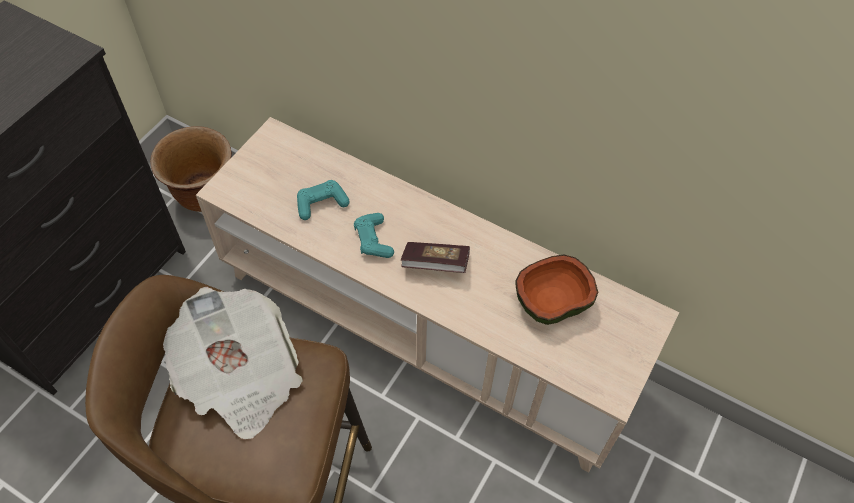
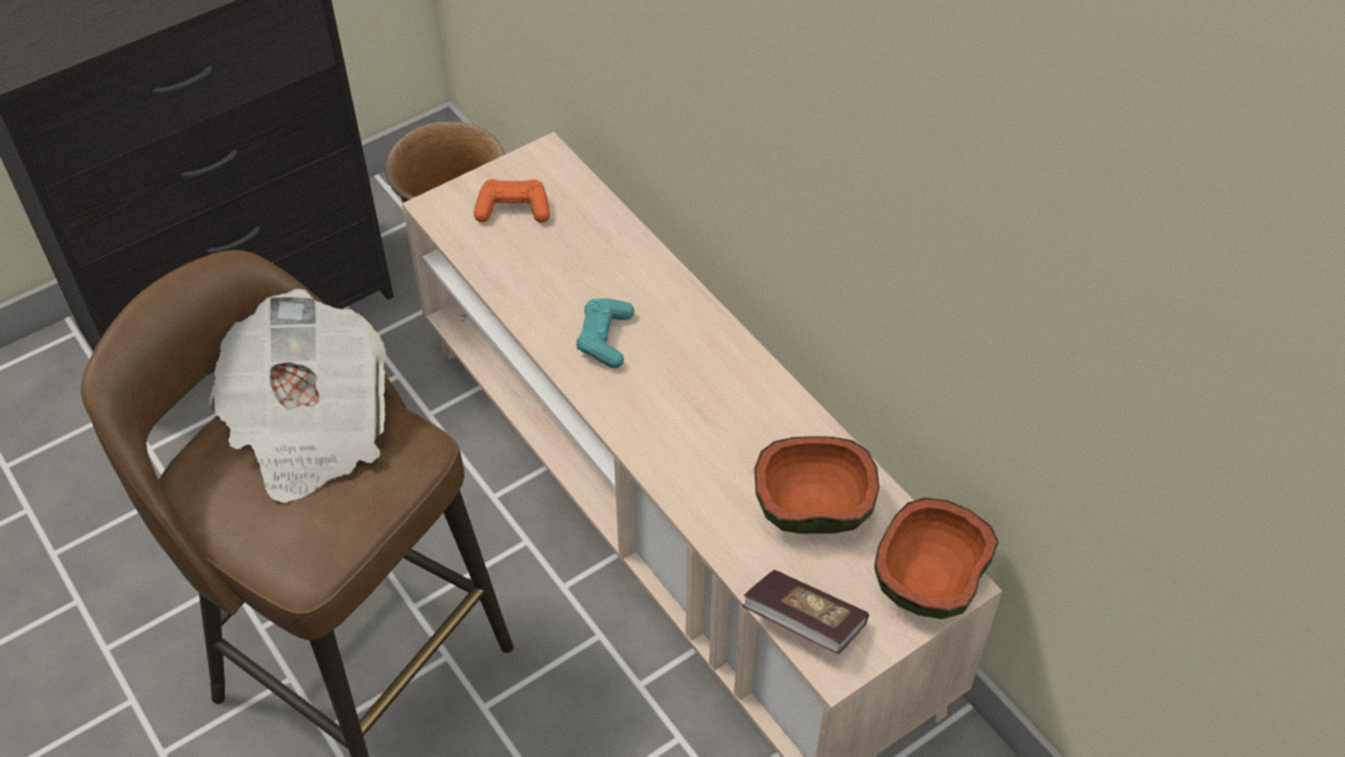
camera: 25 degrees right, 5 degrees down
(271, 175) = (513, 209): none -> orange game controller
(321, 204) = (560, 268): turquoise game controller -> none
(435, 264) = (674, 399): book -> book (804, 622)
(639, 323) = (929, 583): none -> bowl

